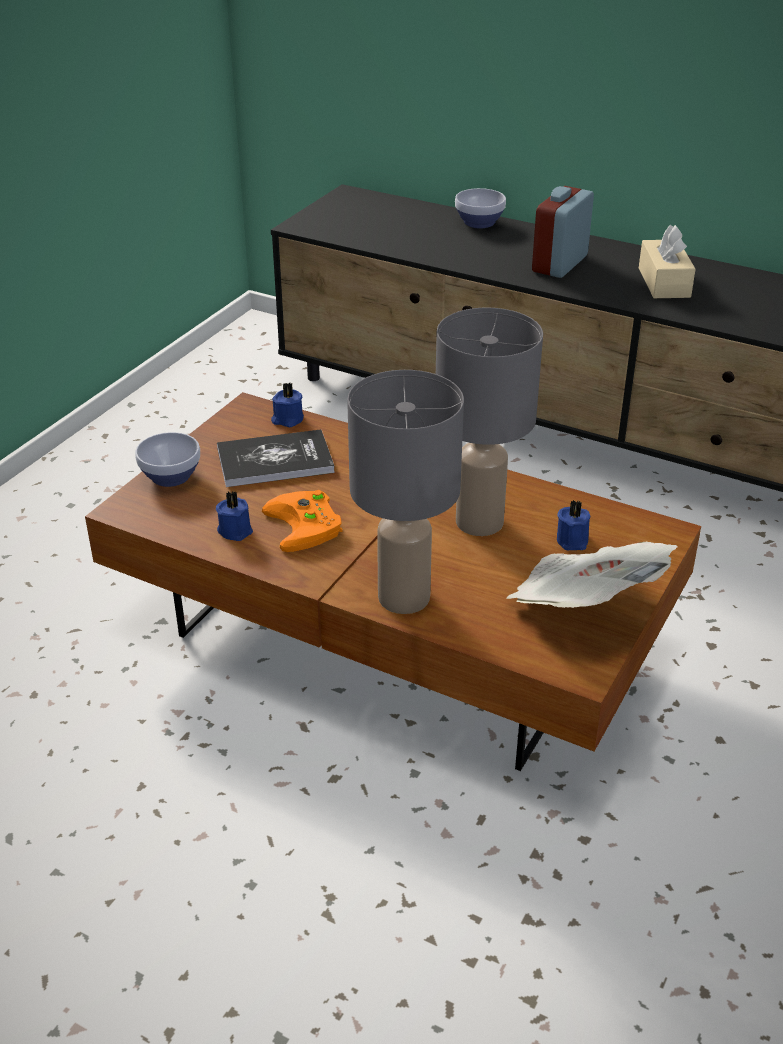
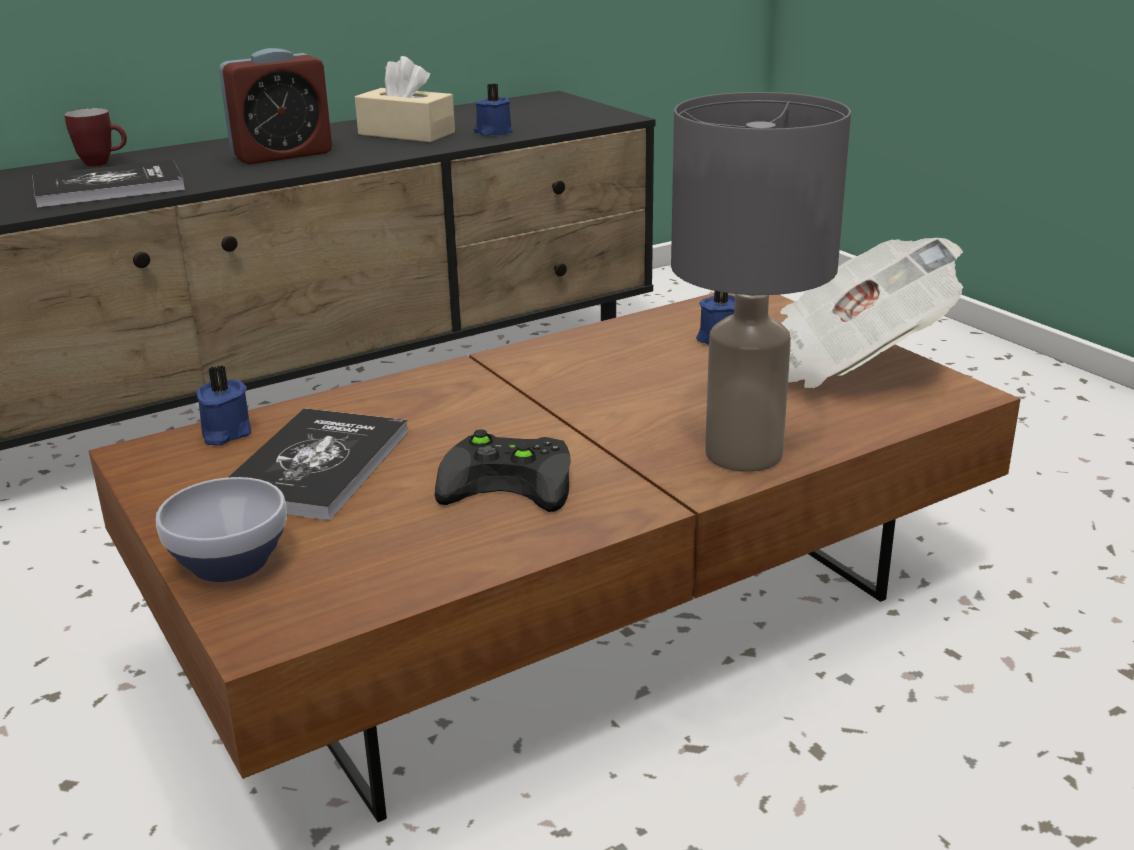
camera: 60 degrees left, 10 degrees down
(235, 530) = (455, 538): blue candle -> blue candle (493, 132)
(307, 526) = (512, 480): orange game controller -> black game controller
(437, 244) = (109, 187): none -> book
(477, 223) = (103, 163): bowl -> mug
(478, 521) = (628, 374): grey table lamp -> none
(559, 264) = (282, 155): alarm clock -> alarm clock turned 90 degrees counterclockwise

